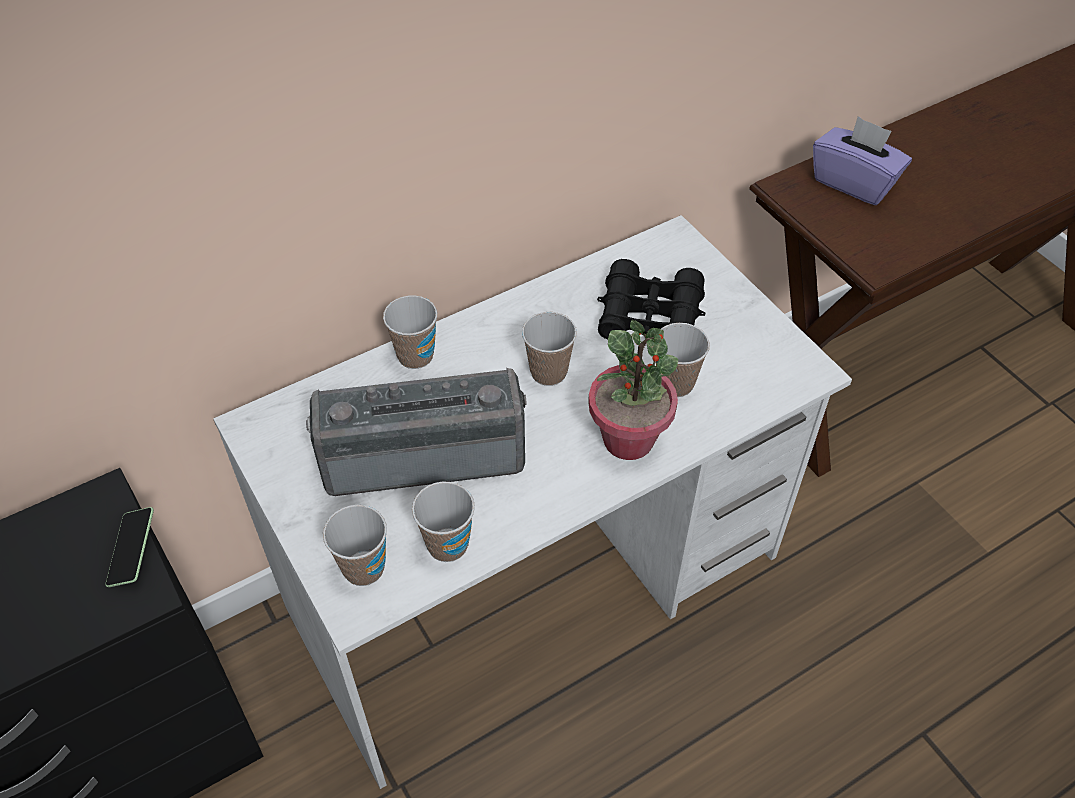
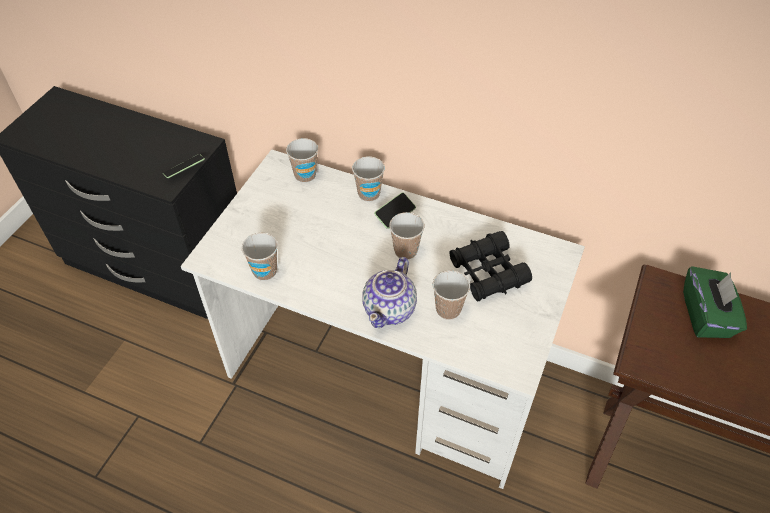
camera: 55 degrees right, 0 degrees up
(364, 568) = (229, 248): cup -> cup (305, 175)
(423, 453) = (311, 231): radio -> none
(478, 349) = (395, 214): none -> phone
(629, 439) = (390, 309): potted plant -> teapot
(854, 182) = (706, 315): purple tissue box -> green tissue box

